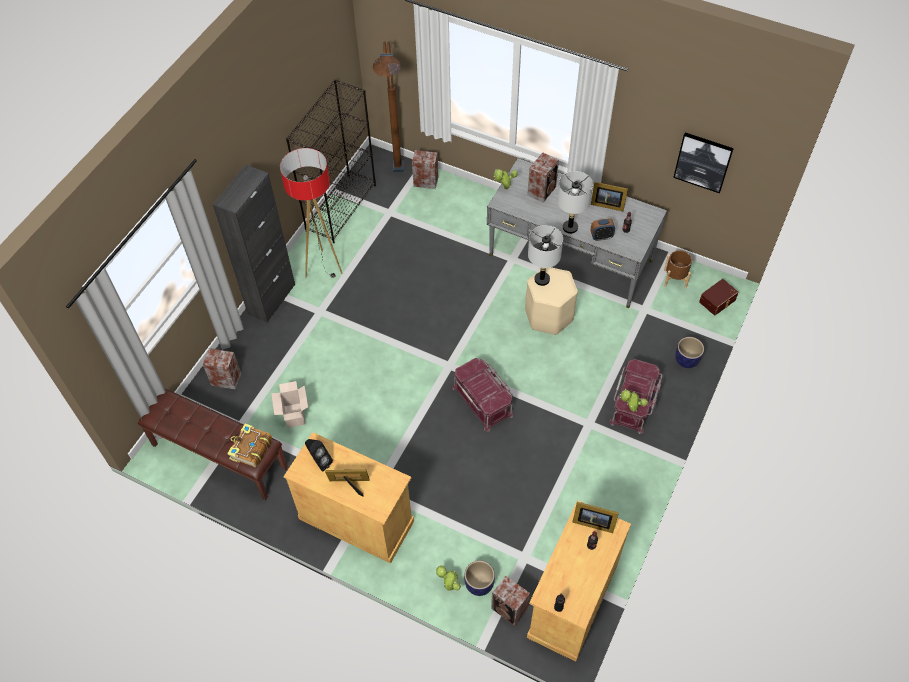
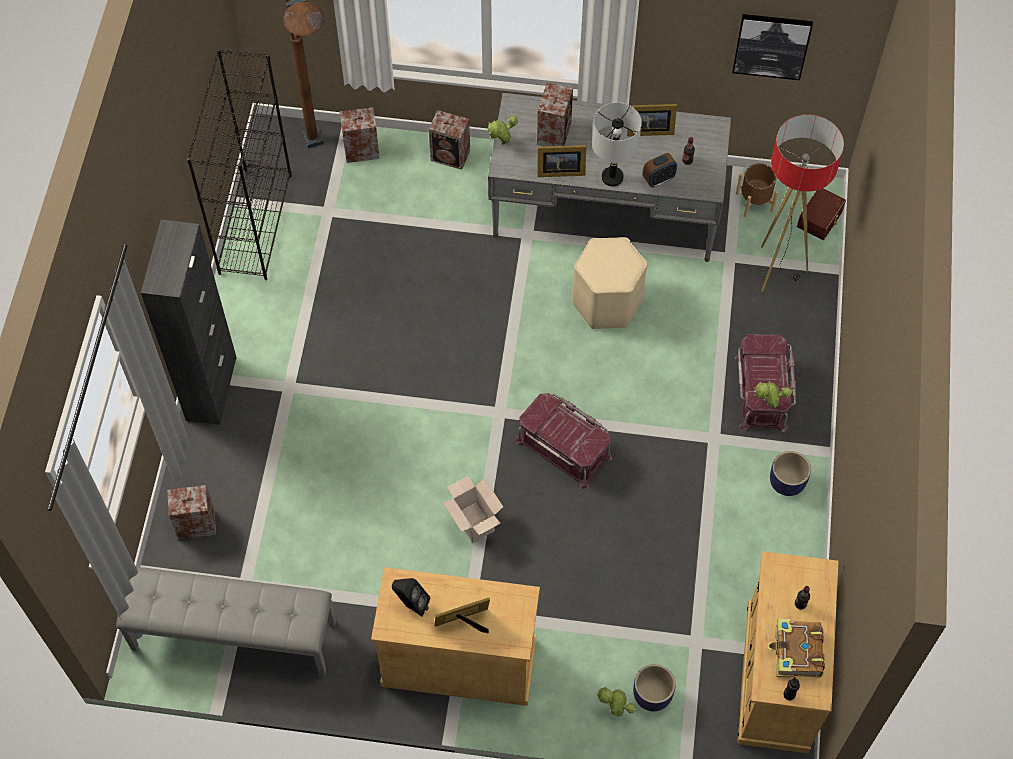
camera: 20 degrees left, 5 degrees up
(218, 456) = (233, 636): brown bench -> grey bench
(250, 449) = (294, 615): book -> book (796, 653)
(293, 415) = (313, 546): cardboard box -> cardboard box (472, 522)
(323, 267) = (266, 320): floor lamp -> floor lamp (777, 270)
(510, 609) = (703, 715): speaker -> speaker (451, 156)
(542, 279) = (594, 259): grey table lamp -> none
(592, 522) = (790, 573): picture frame -> picture frame (559, 170)
(687, 360) = (809, 313): planter -> planter (787, 482)

